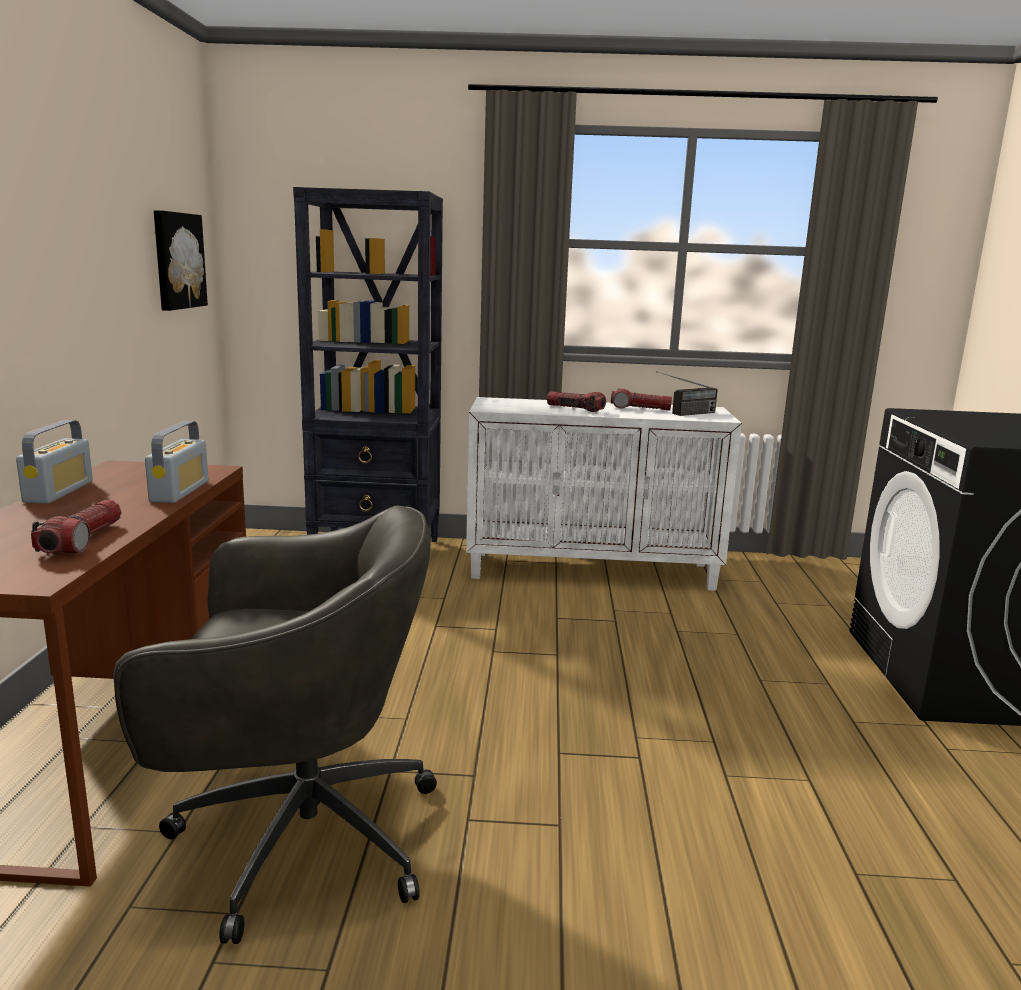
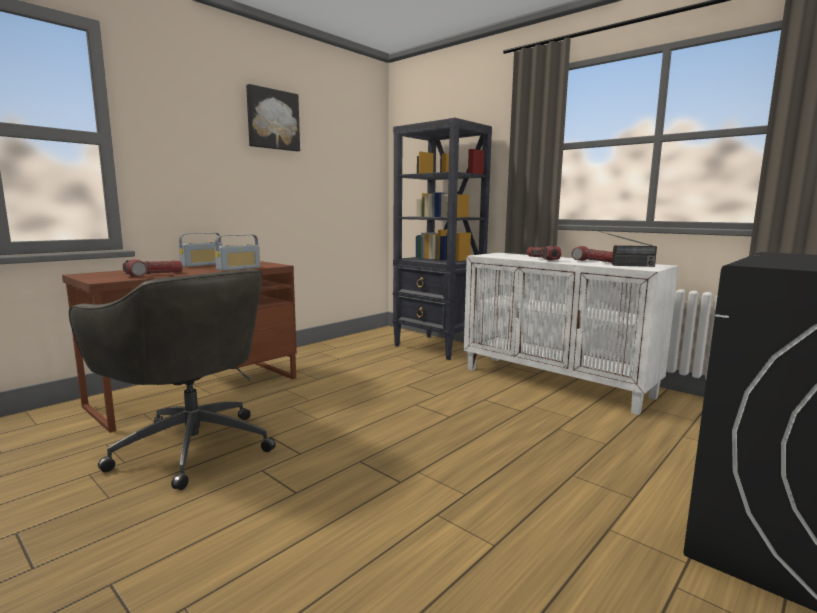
camera: 40 degrees right, 5 degrees down
(177, 260) = (349, 173): picture -> picture (272, 119)

